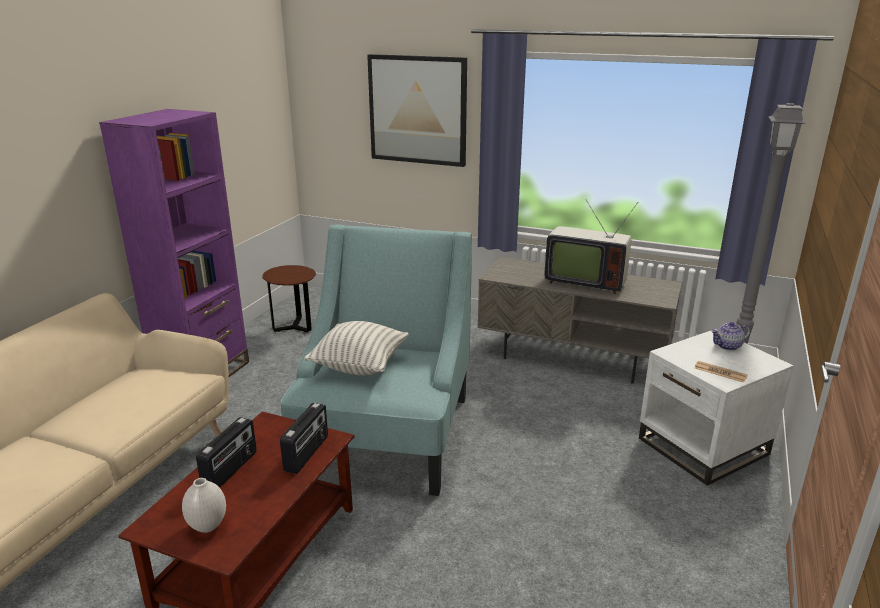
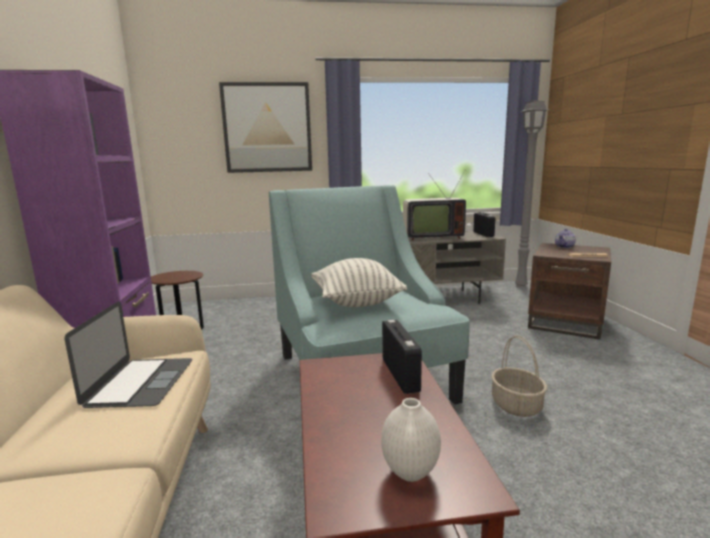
camera: 30 degrees left, 10 degrees down
(151, 394) = (140, 382): none -> laptop
(231, 470) = (347, 413): radio -> radio (483, 234)
(484, 520) = (517, 405): none -> basket
(704, 447) = (566, 322): white side table -> brown side table

